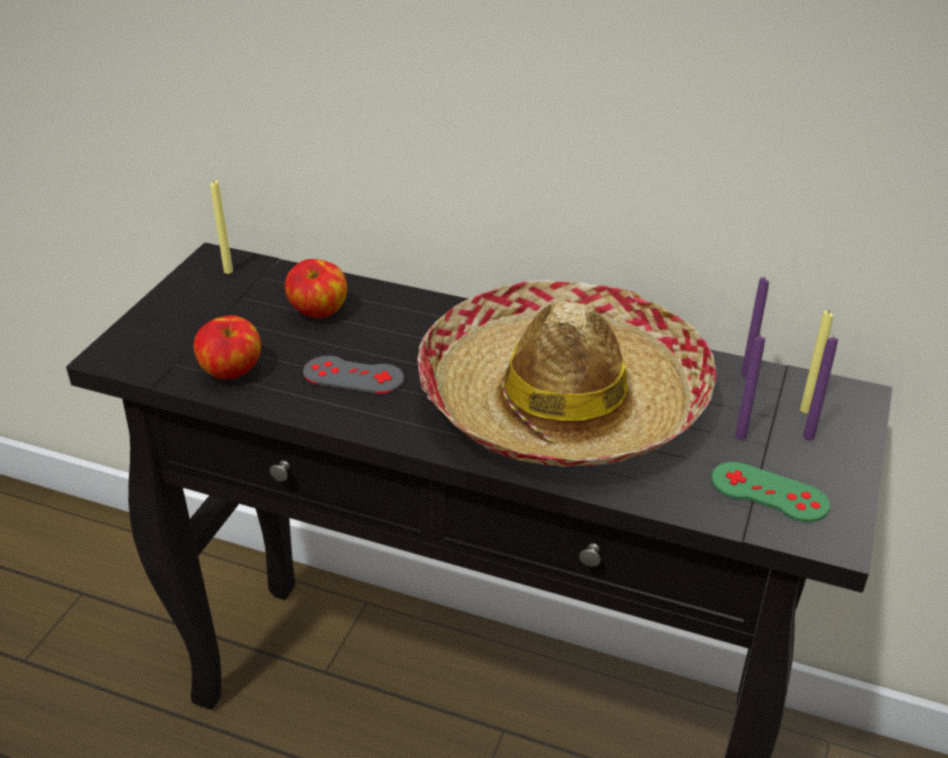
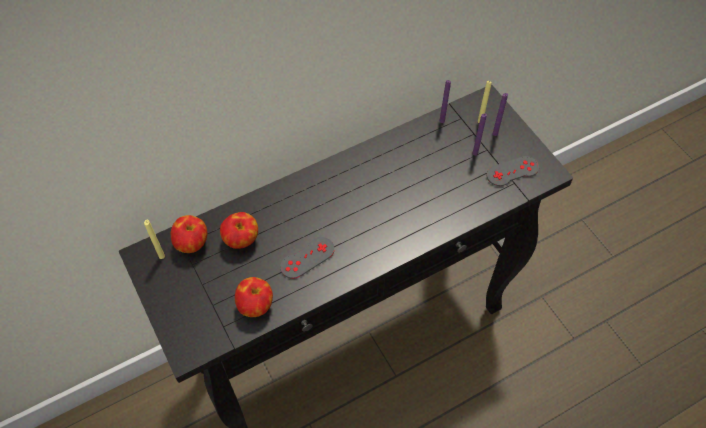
camera: 50 degrees left, 20 degrees up
(271, 282) = (192, 243): none -> apple
(561, 399) = (398, 193): hat -> none
(769, 492) = (512, 171): green game controller -> grey game controller

